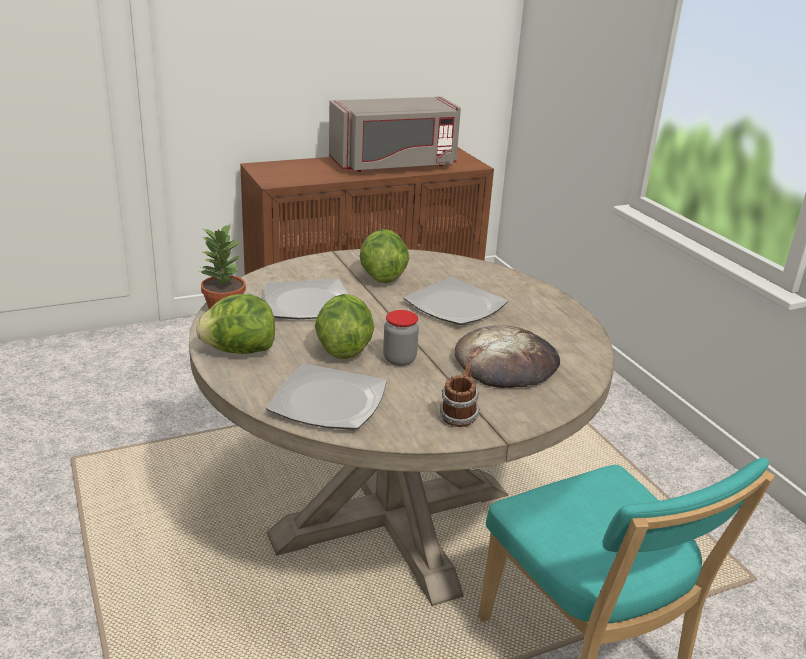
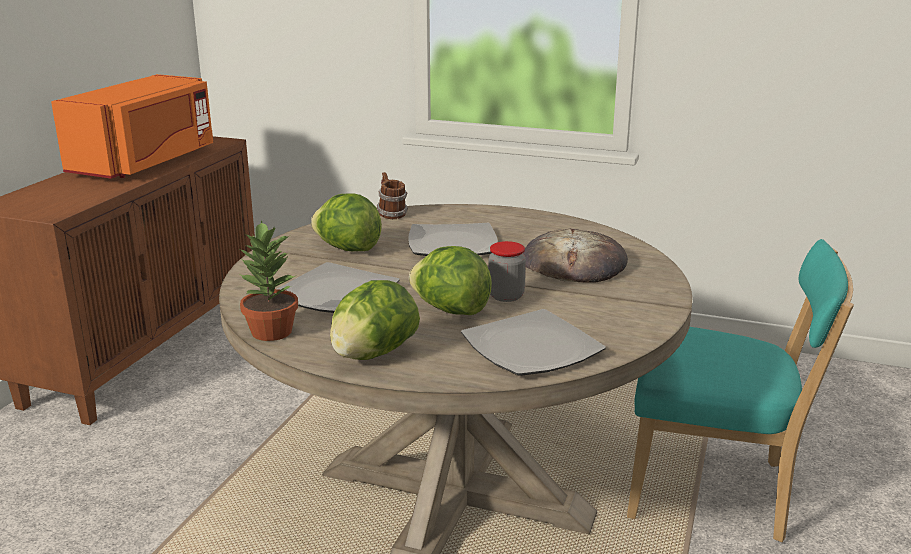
camera: 45 degrees left, 5 degrees down
(394, 165) = (146, 162): grey microwave -> orange microwave
(458, 416) = (628, 309): mug -> mug (391, 214)

